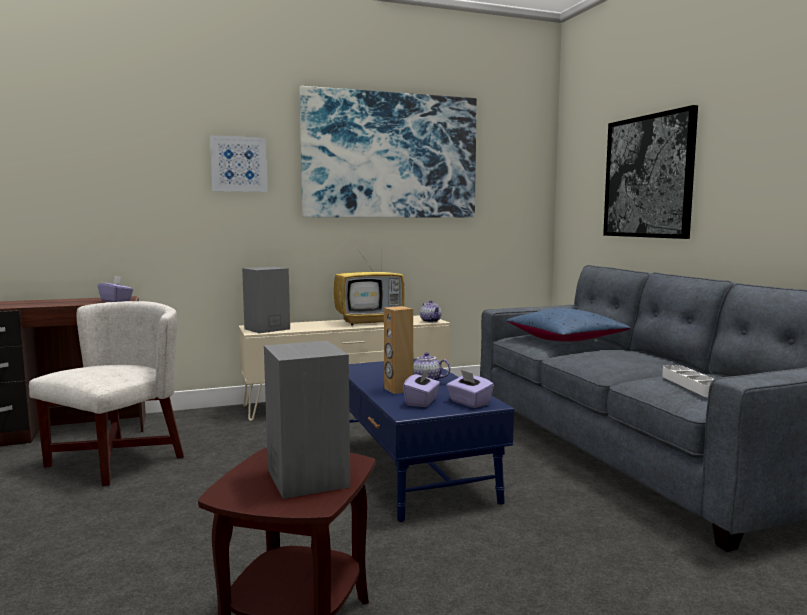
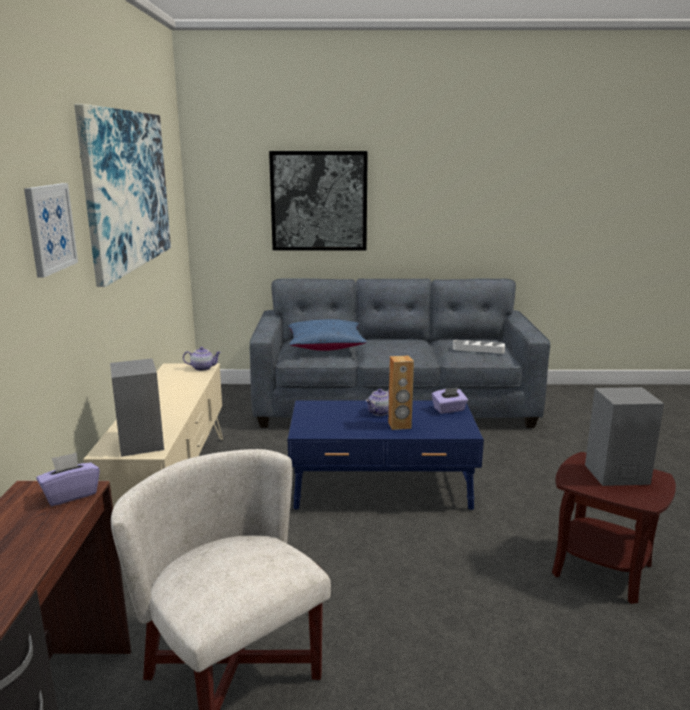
camera: 70 degrees left, 10 degrees up
(370, 322) = (168, 390): television -> none
(422, 402) = (439, 423): purple tissue box -> none

